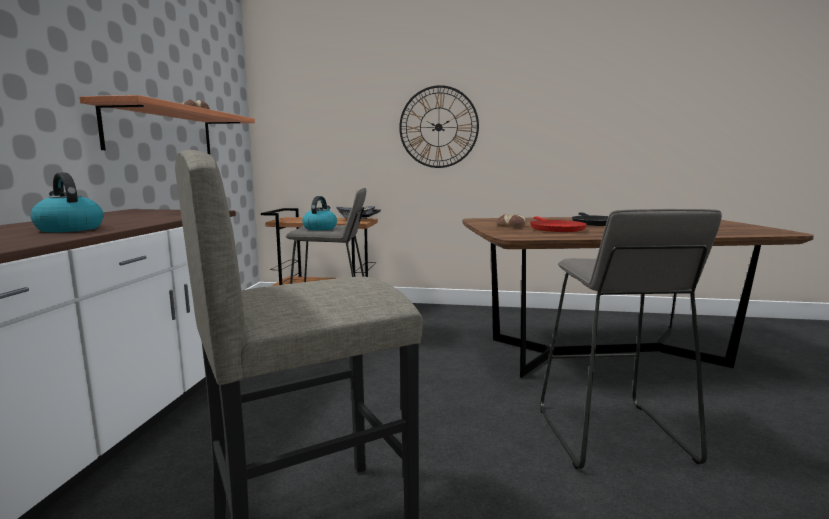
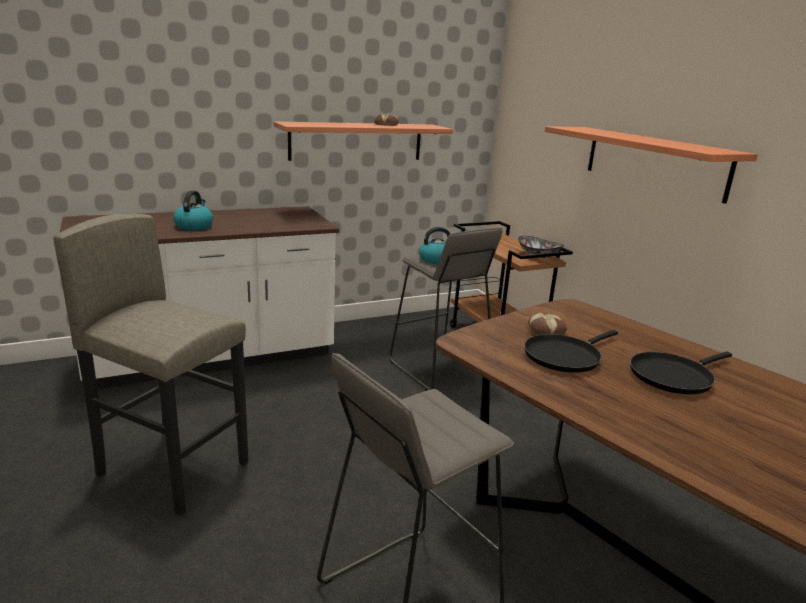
camera: 55 degrees right, 10 degrees up
(438, 127) = (654, 162): wall clock -> shelf
(555, 229) = (565, 356): red frying pan -> black frying pan

